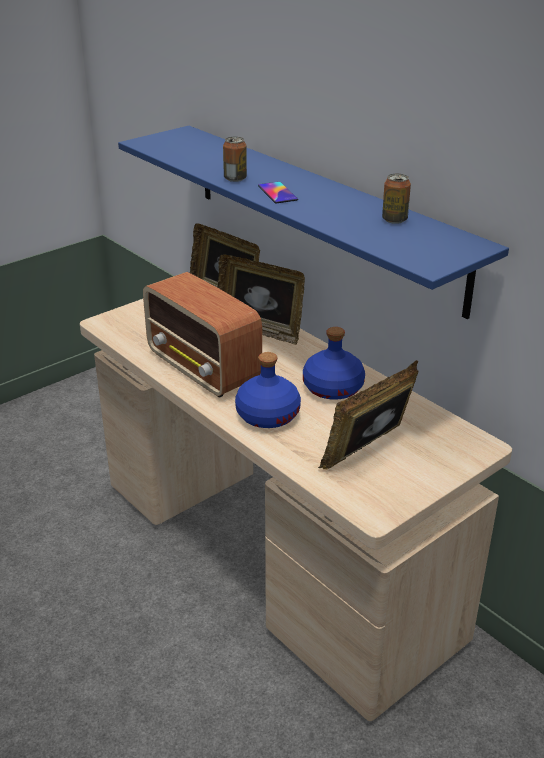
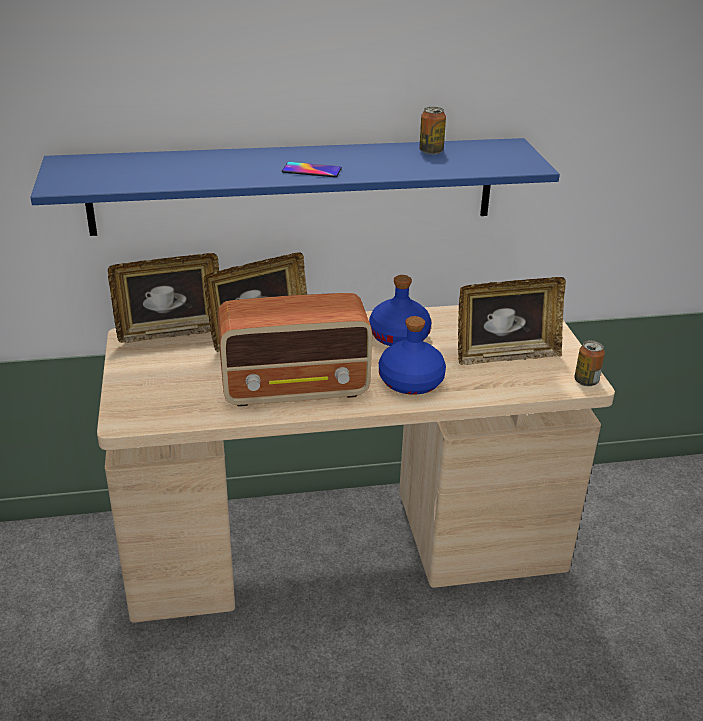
camera: 60 degrees left, 0 degrees up
(235, 178) = (247, 175): can -> can (586, 381)
(369, 452) = (505, 355): picture frame -> picture frame turned 90 degrees counterclockwise

